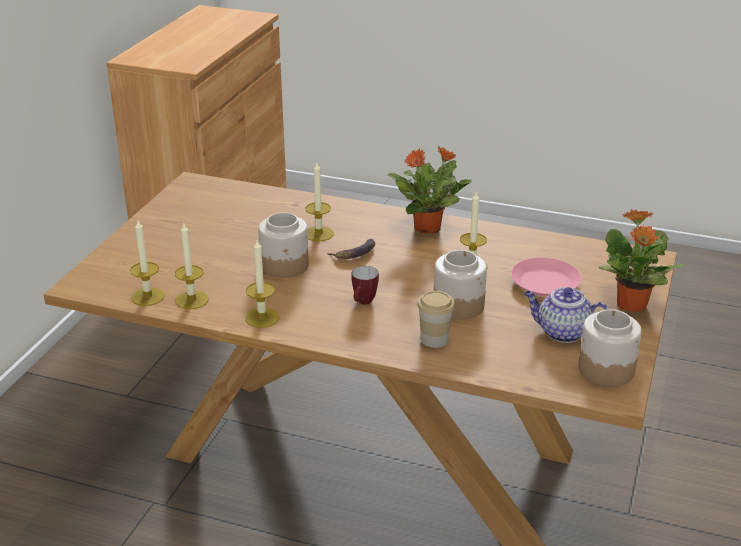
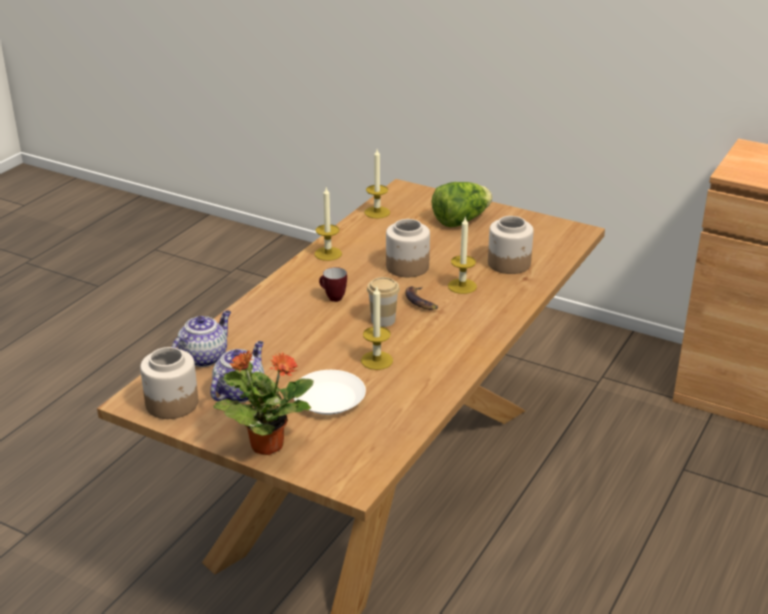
camera: 100 degrees right, 0 degrees up
(170, 243) = (460, 221): none -> lettuce
(192, 300) = (365, 228): candle -> none
(428, 228) = (461, 346): potted plant -> none
(434, 339) = (261, 324): cup -> cup (383, 320)
(458, 305) = (309, 343): jar -> jar (509, 264)
(514, 366) = (204, 357): none -> teapot
(545, 283) = (328, 398): pink plate -> white plate

